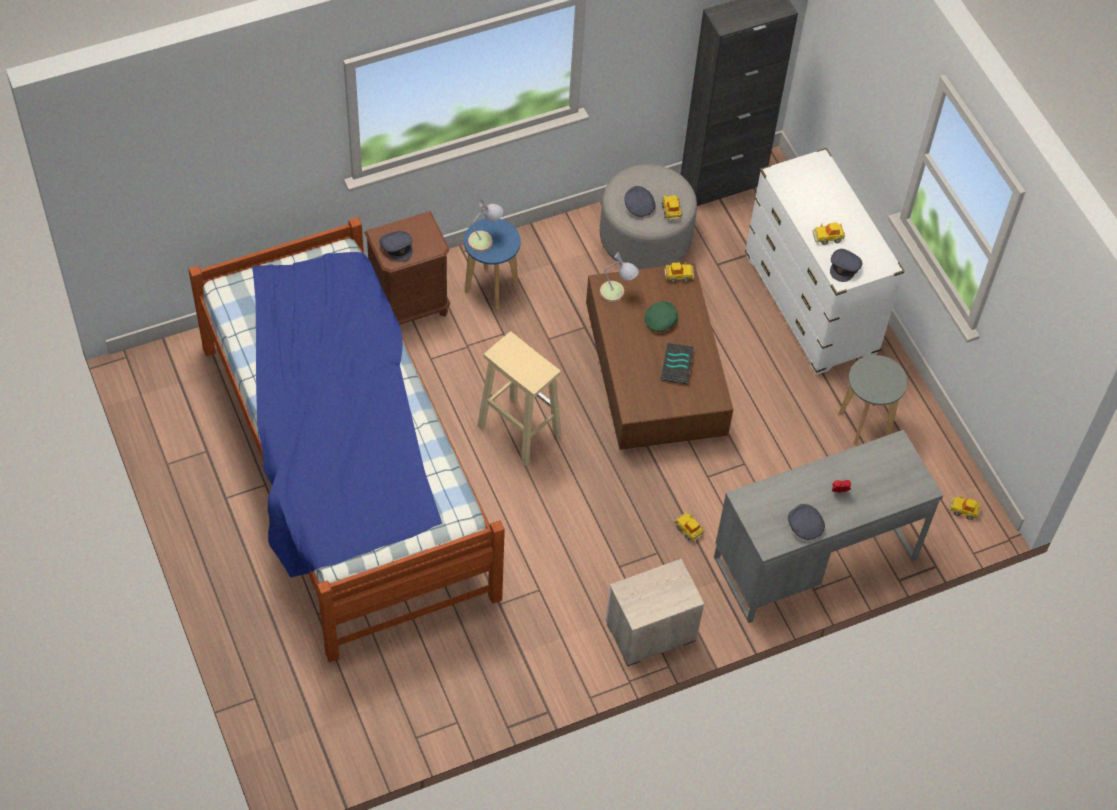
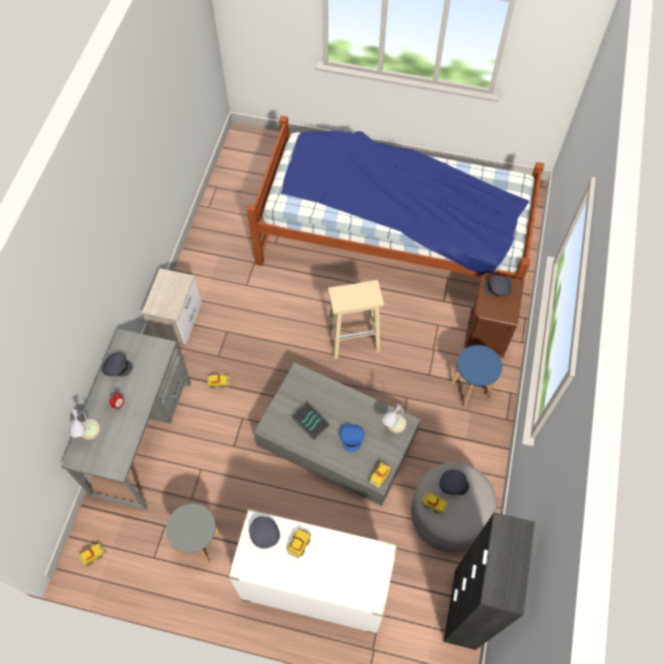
camera: 130 degrees right, 5 degrees up
(485, 239) = (482, 360): table lamp -> table lamp (88, 434)
(654, 372) = (337, 441): brown coffee table -> grey coffee table
(661, 320) = (352, 438): green cap -> blue cap

